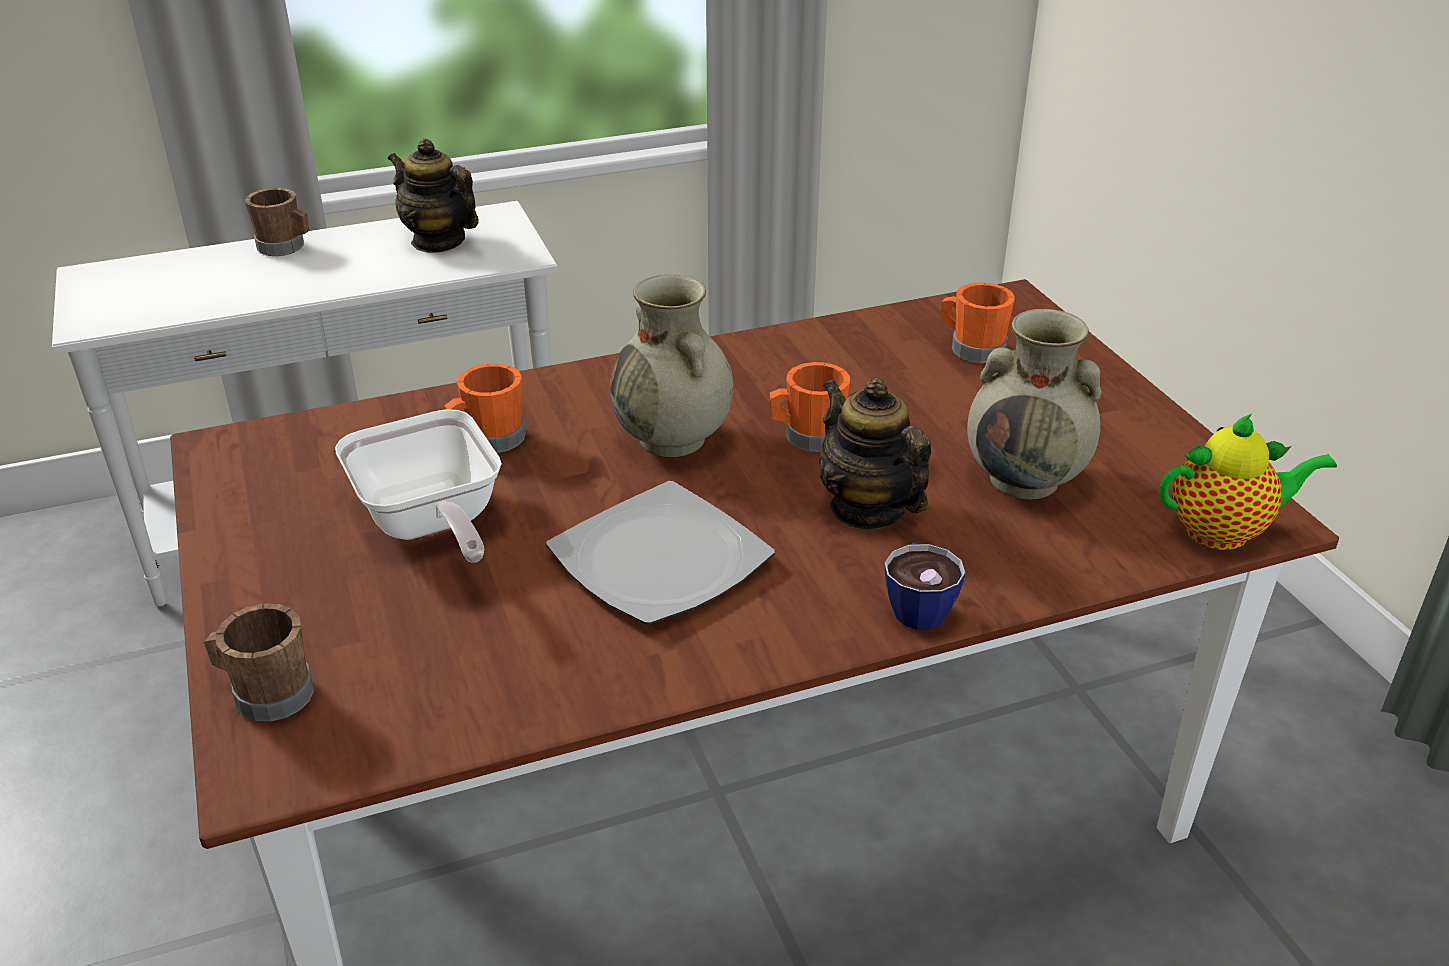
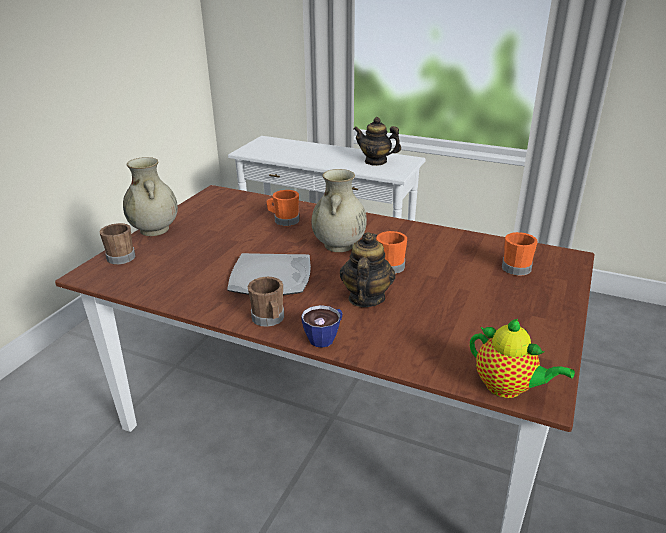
camera: 45 degrees right, 5 degrees down
(285, 247) = (327, 149): brown mug -> brown mug (269, 319)
(430, 525) = (228, 236): frying pan -> none
(438, 241) = (376, 161): teapot -> teapot turned 60 degrees counterclockwise
(1026, 479) = (449, 321): beige vase -> beige vase (155, 230)

